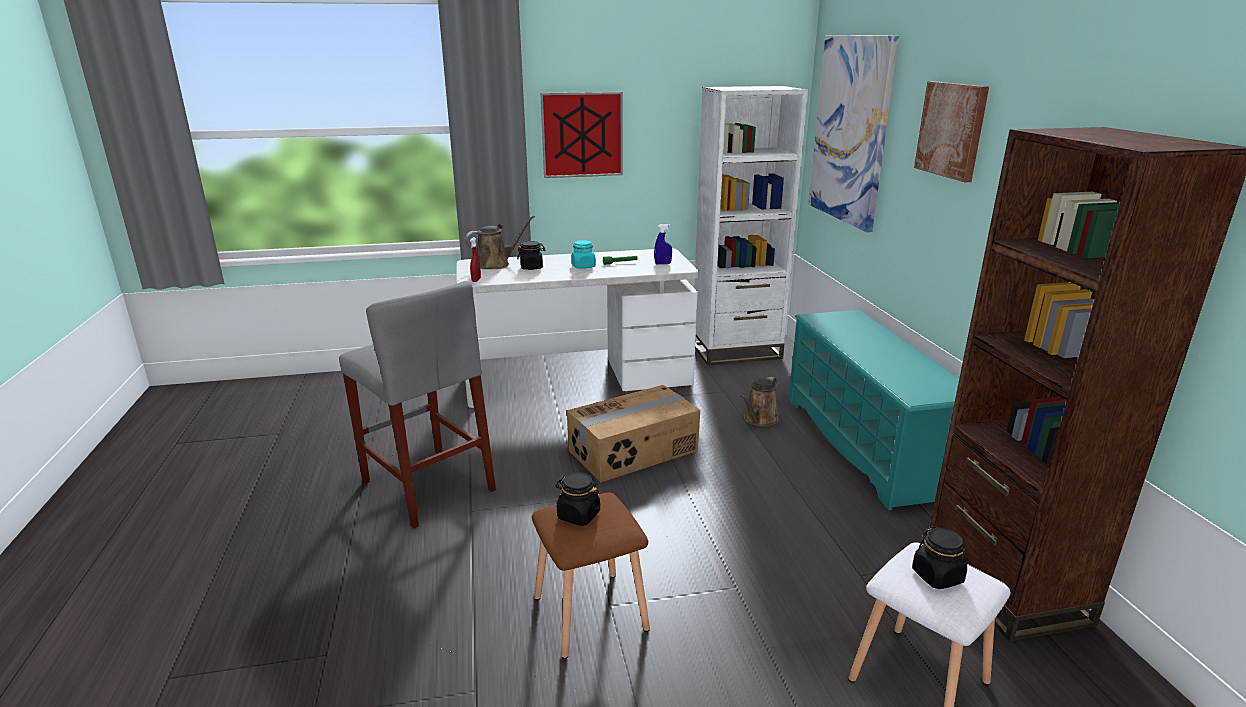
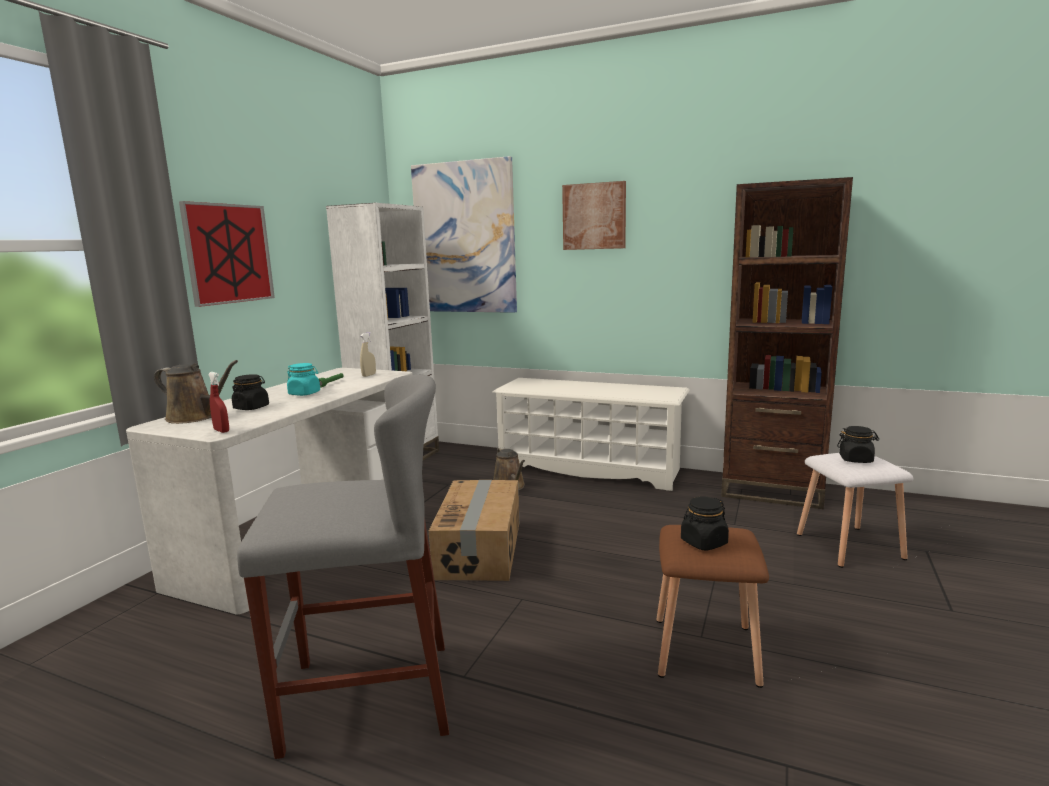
camera: 55 degrees left, 10 degrees down
(495, 264) = (195, 417): brown watering can -> brown watering can turned 105 degrees clockwise
(663, 263) = (369, 375): blue spray bottle -> beige spray bottle
(865, 444) = (590, 469): turquoise shoe rack -> white shoe rack

